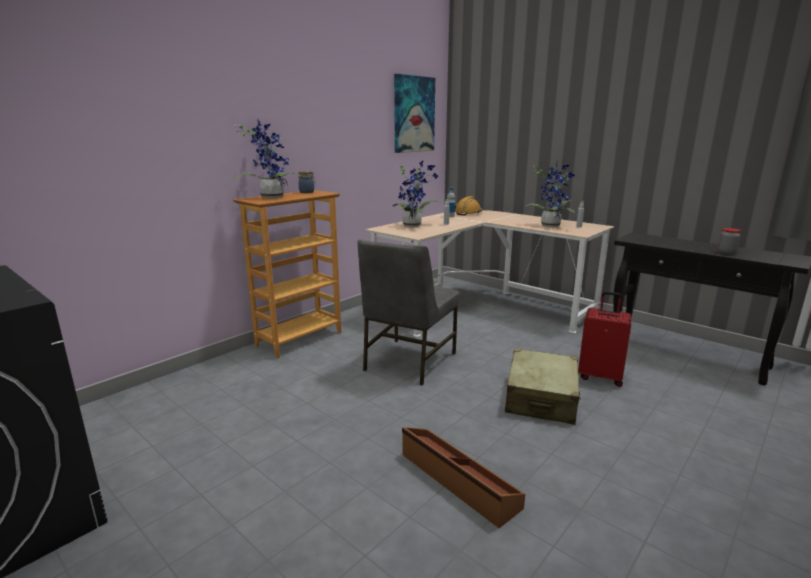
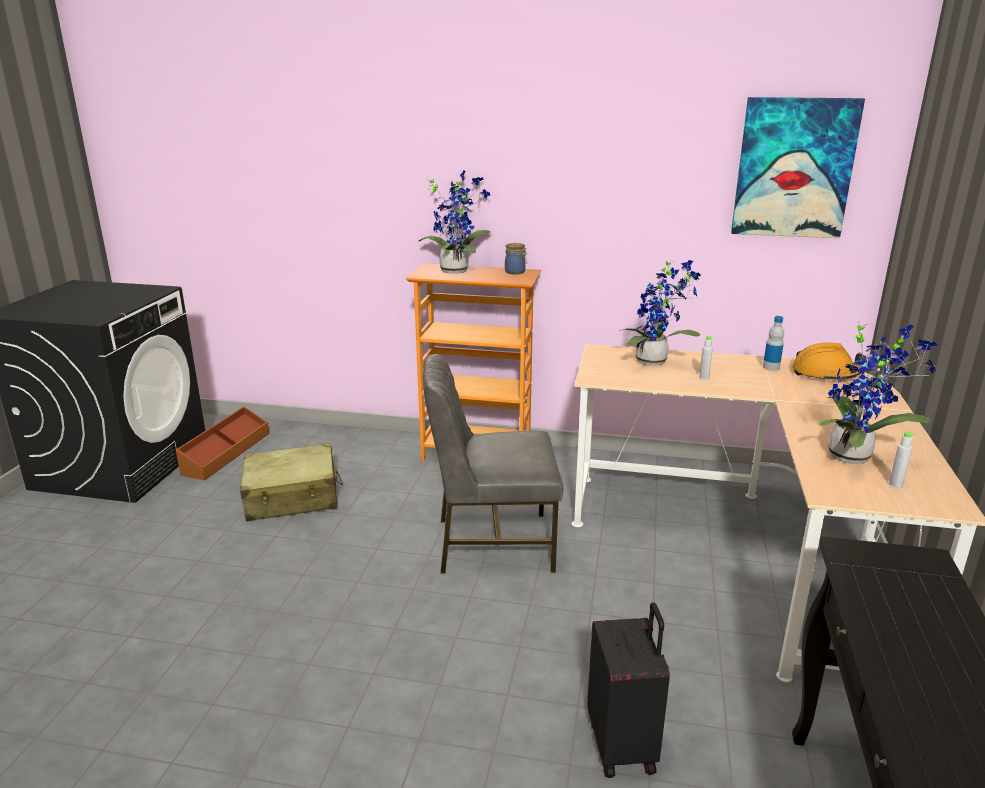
camera: 60 degrees right, 5 degrees up
(457, 480) = (256, 660): brown storage box -> brown storage box (225, 453)
(541, 398) = (489, 687): beige suitcase -> beige suitcase (292, 497)
(600, 376) = (623, 745): red suitcase -> black suitcase
(726, 252) = (926, 700): jar -> none

